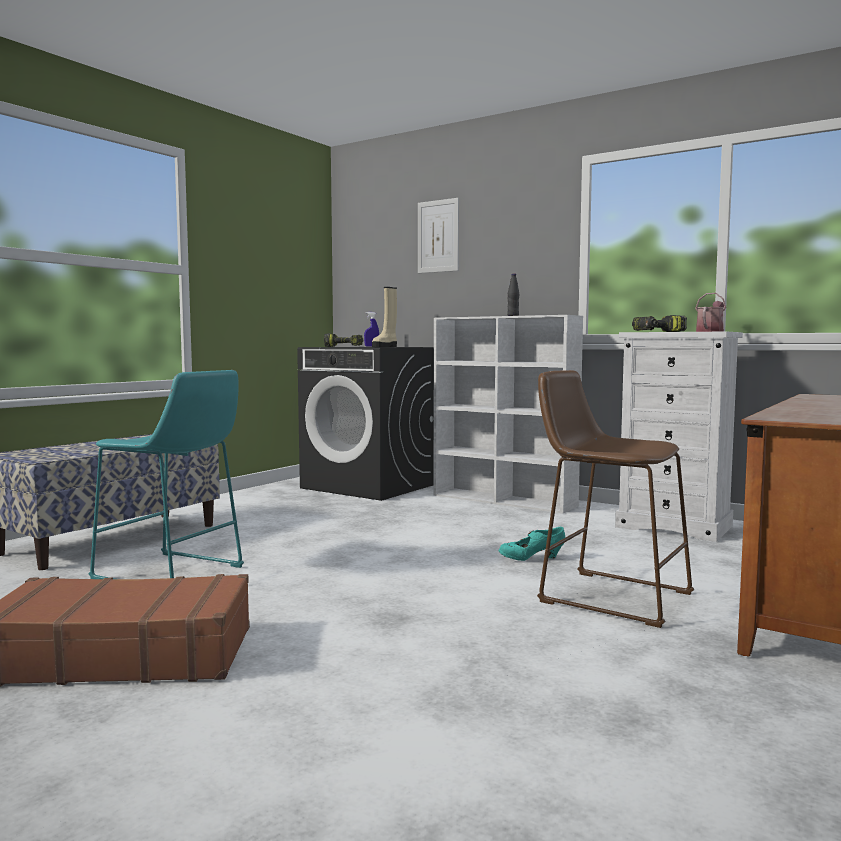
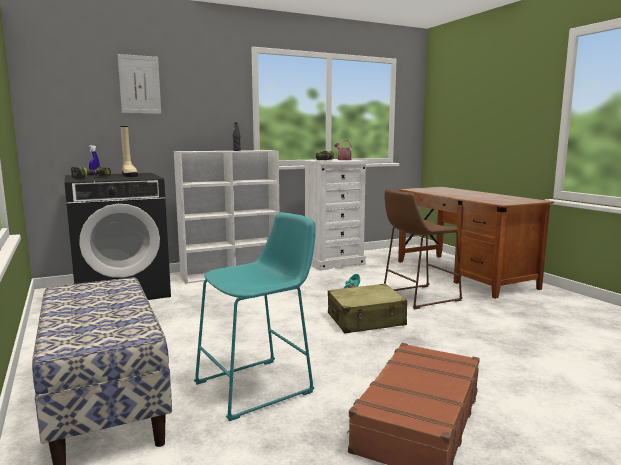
camera: 60 degrees left, 5 degrees up
(437, 582) = (366, 320): none -> beige suitcase

